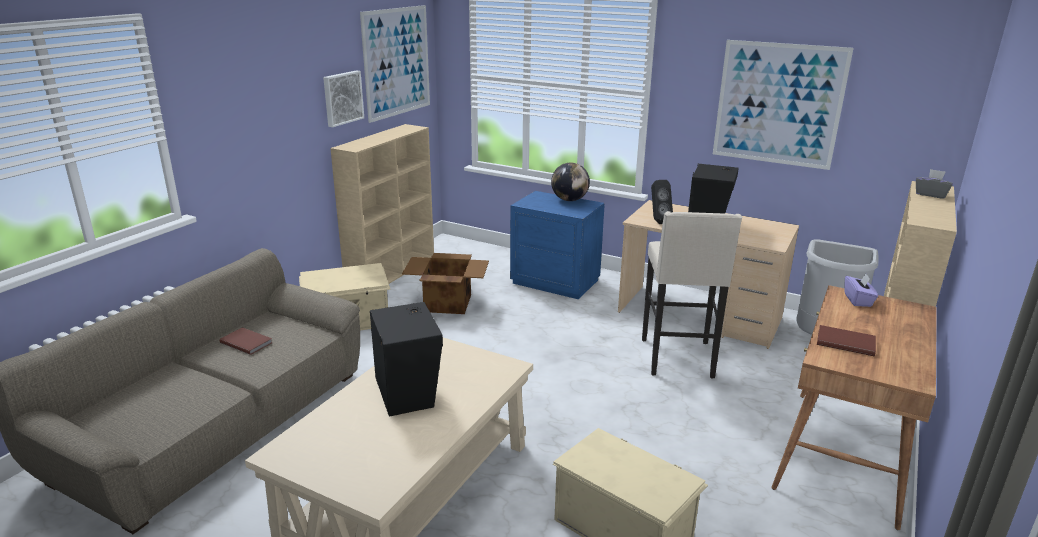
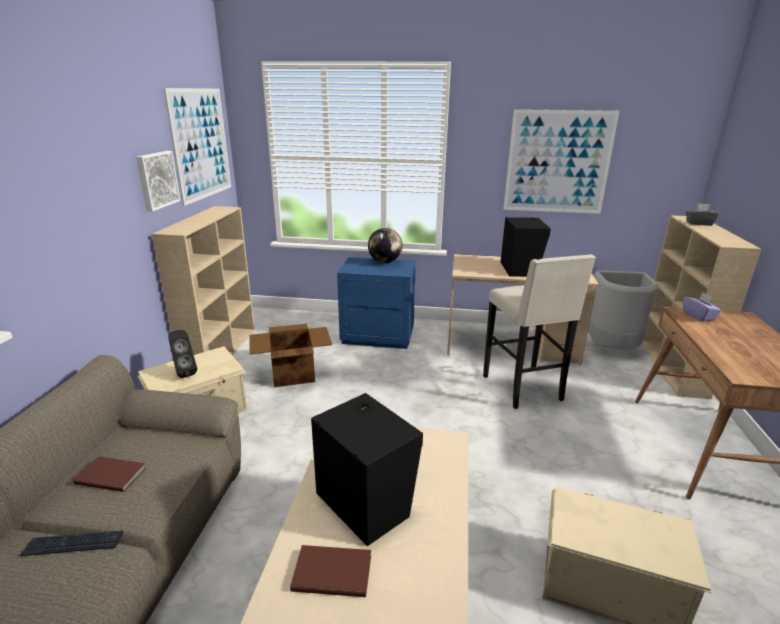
camera: 20 degrees left, 0 degrees up
(205, 378) = (73, 544): none -> keyboard
(658, 221) = (479, 271): black speaker -> black speaker (184, 372)
(844, 342) = (736, 356): brown book -> brown book (331, 571)

